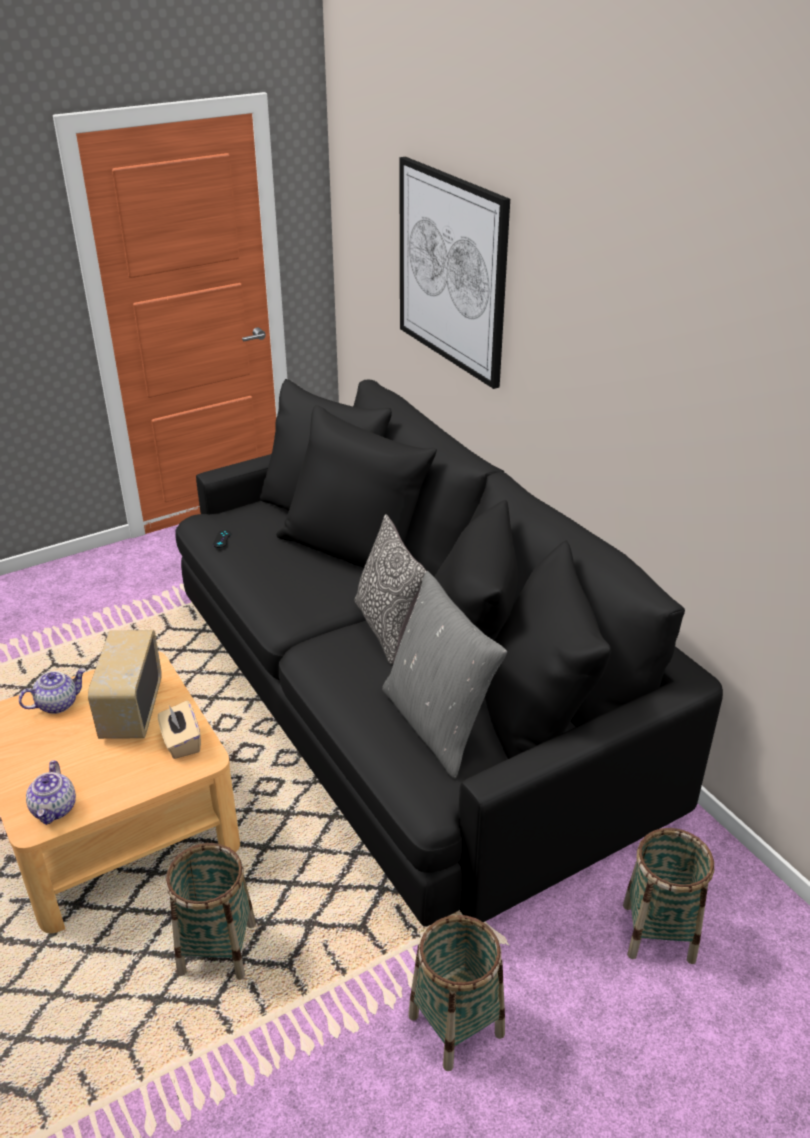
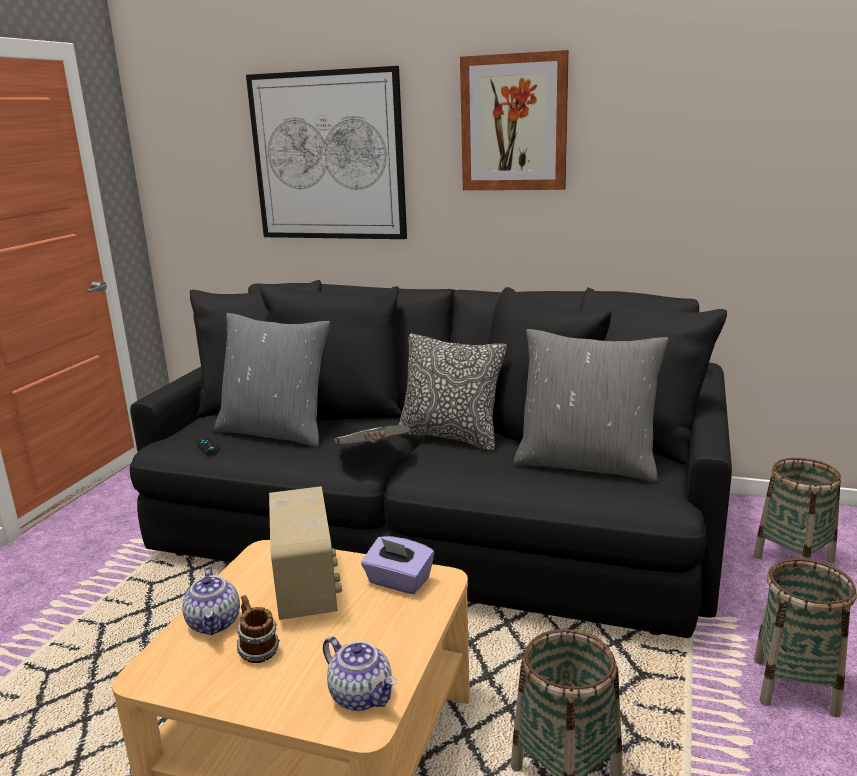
camera: 40 degrees left, 15 degrees down
(51, 739) = (257, 650): none -> mug
(57, 703) = (215, 623): teapot -> teapot turned 150 degrees clockwise
(131, 710) = (307, 588): radio -> radio turned 150 degrees counterclockwise
(181, 742) = (398, 581): beige tissue box -> purple tissue box
(281, 548) = (276, 431): none -> grey pillow
(305, 615) = (373, 455): none -> newspaper
(593, 309) = (514, 123): none -> picture

